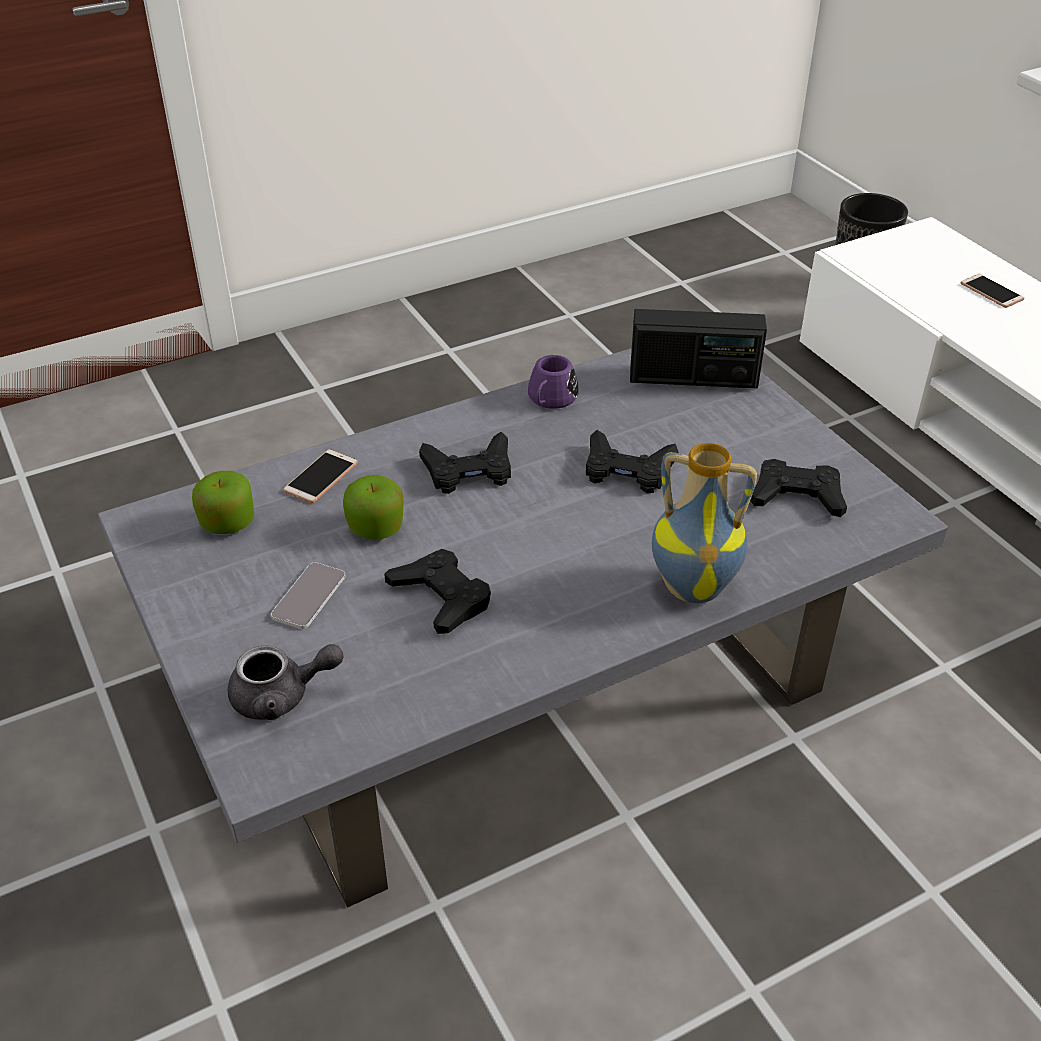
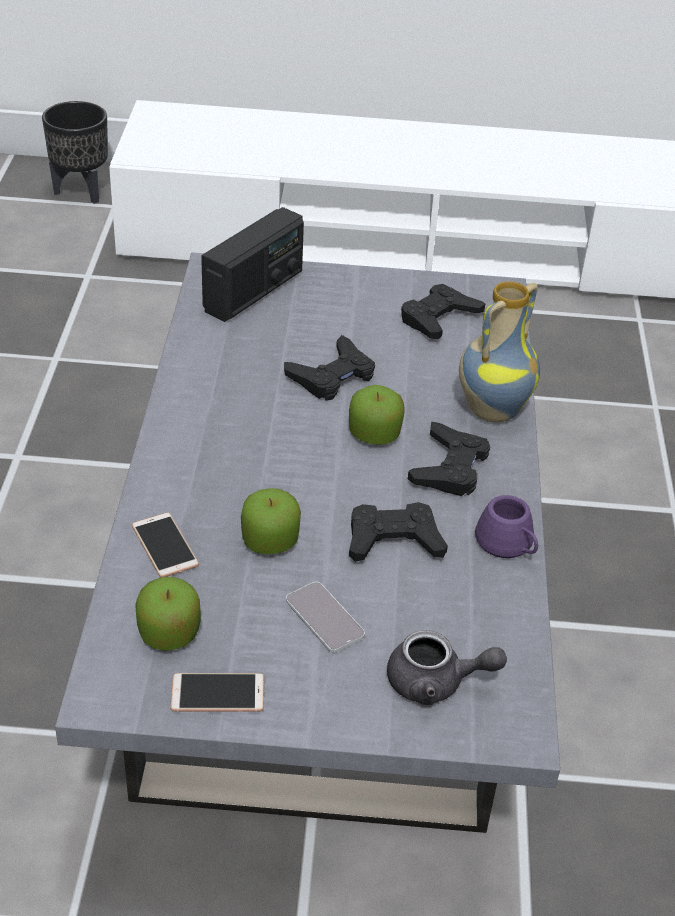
camera: 60 degrees left, 0 degrees up
(282, 696) = (436, 683): grey teapot -> grey teapot turned 75 degrees clockwise
(469, 471) = (248, 456): black game controller -> black game controller (450, 467)
(550, 400) = (200, 371): purple mug -> purple mug (508, 545)
(574, 527) = (374, 434): none -> apple
(991, 292) = (258, 132): phone -> phone (217, 694)

